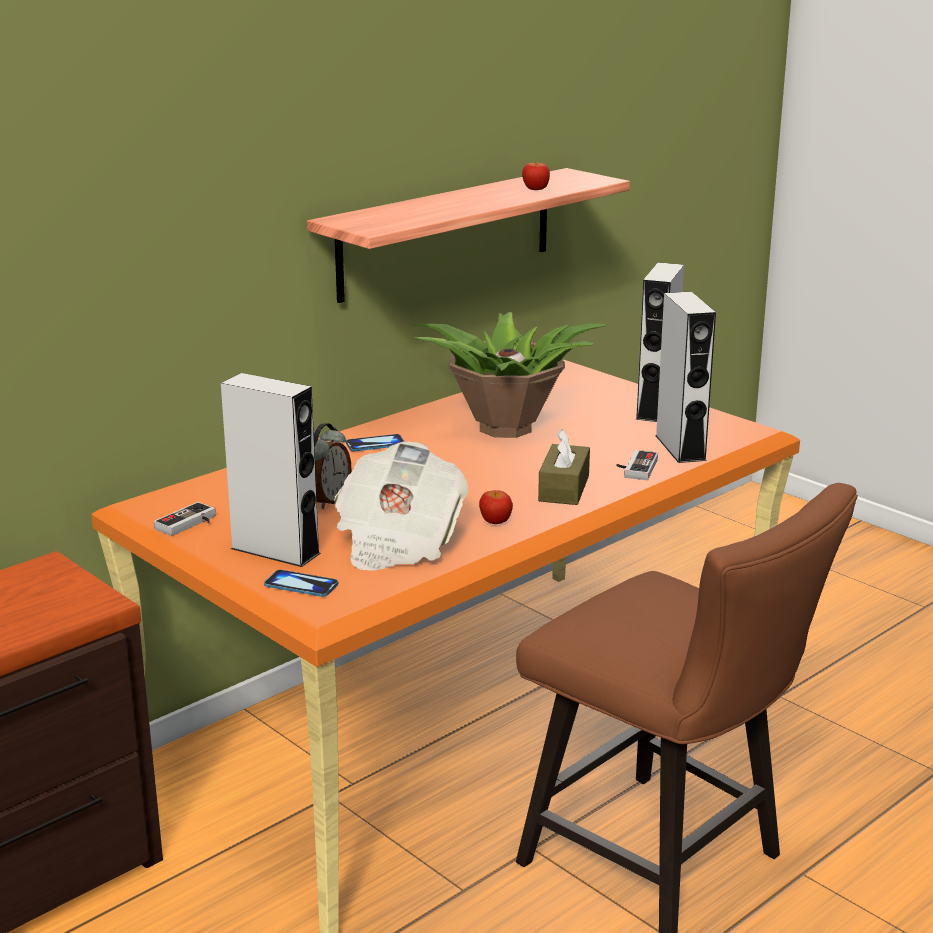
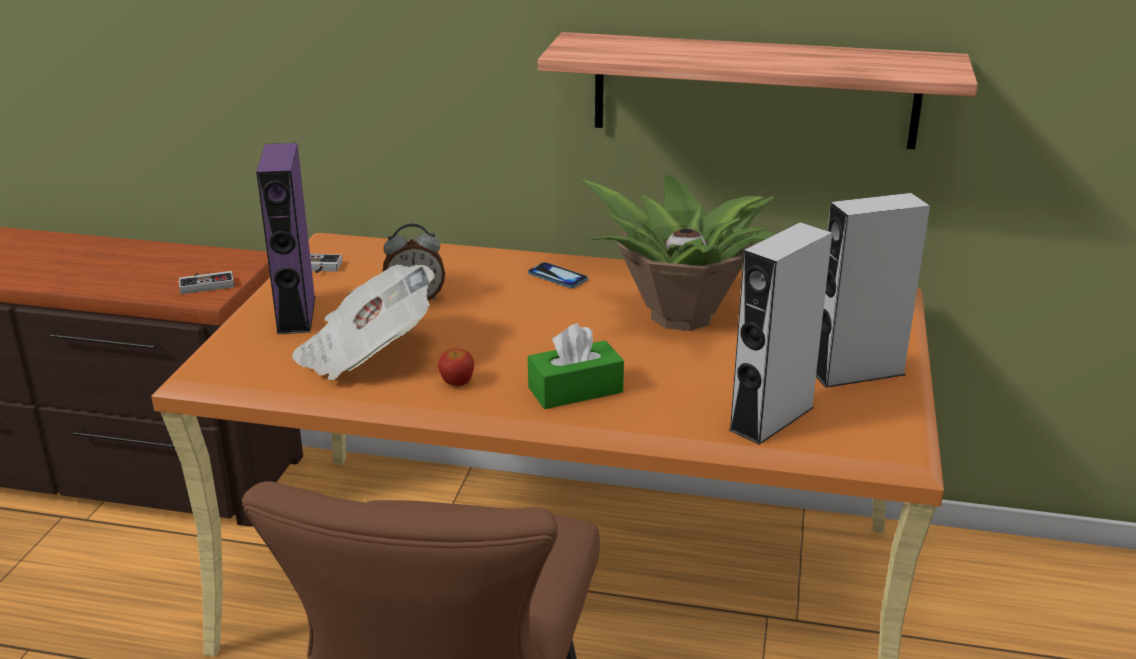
camera: 55 degrees right, 5 degrees up
(275, 551) = (296, 314): grey speaker -> purple speaker
(301, 585) = (242, 346): phone -> none
(535, 189) = (842, 63): apple -> none
(564, 488) = (575, 390): brown tissue box -> green tissue box
(635, 468) = (678, 410): game controller -> game controller (206, 283)

